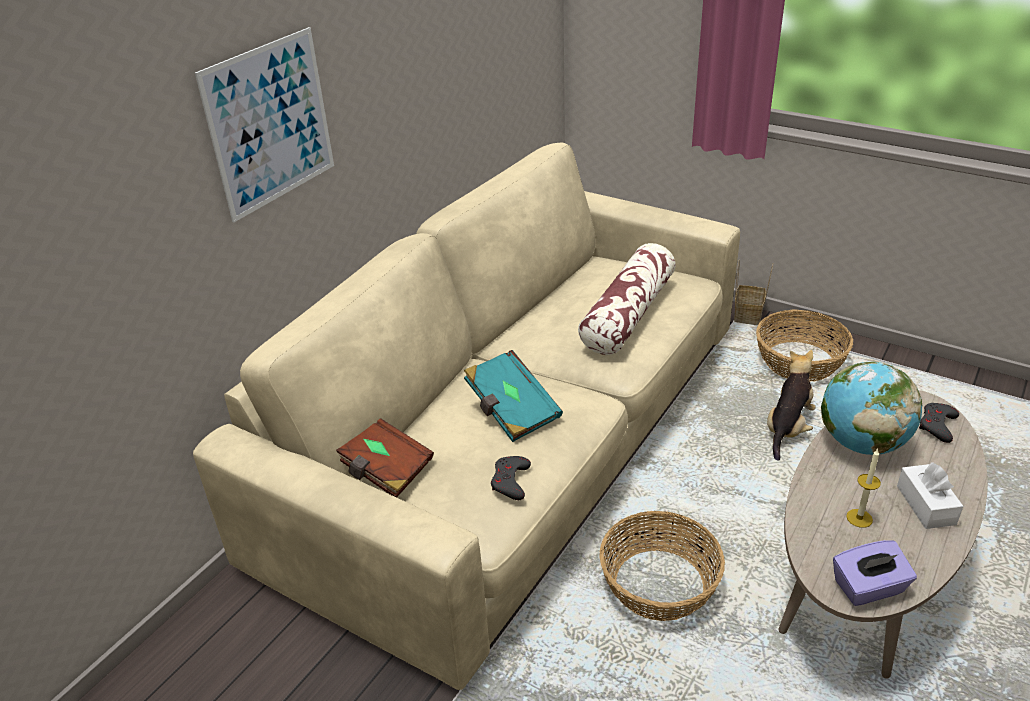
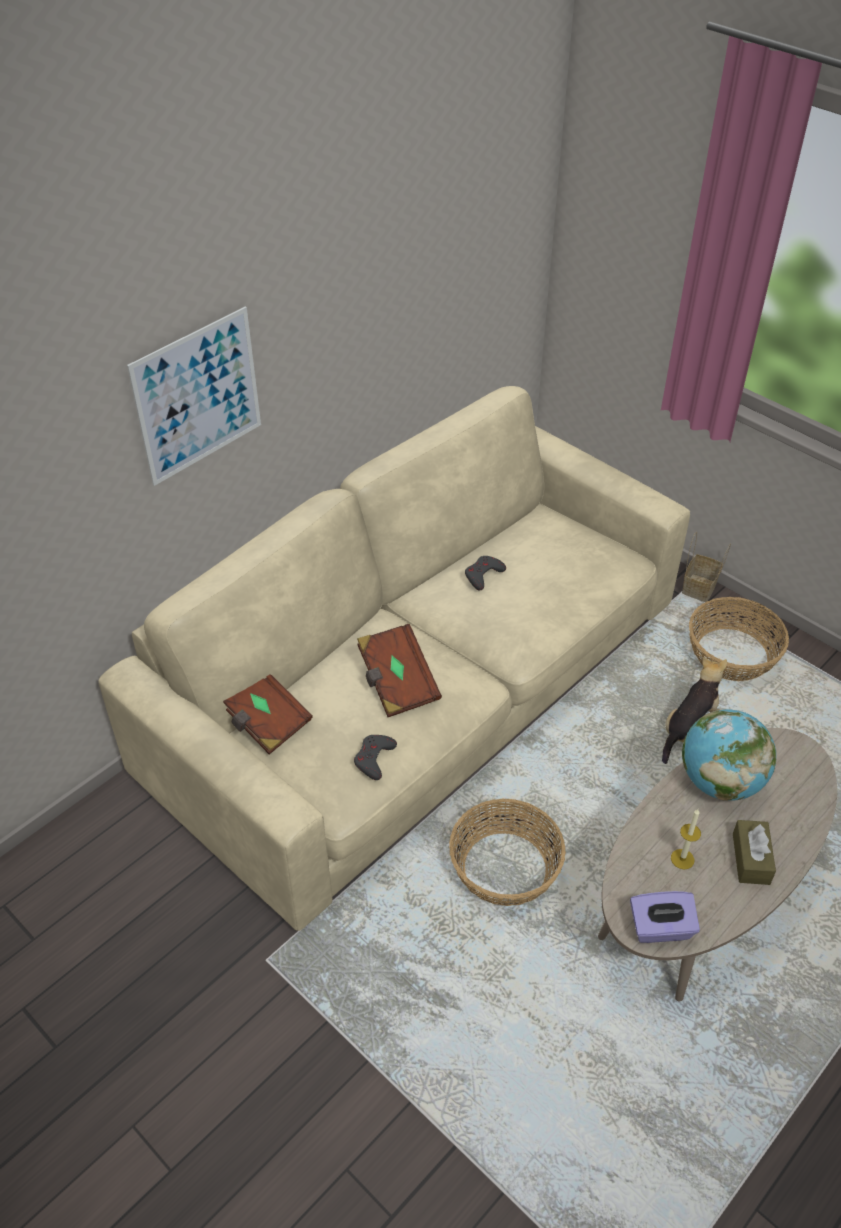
camera: 10 degrees right, 10 degrees up
(511, 410) = (397, 682): turquoise book -> brown book
(628, 314) = (545, 591): pillow -> none
(926, 505) = (751, 859): white tissue box -> brown tissue box
(937, 425) = (803, 777): grey game controller -> grey game controller (483, 575)

